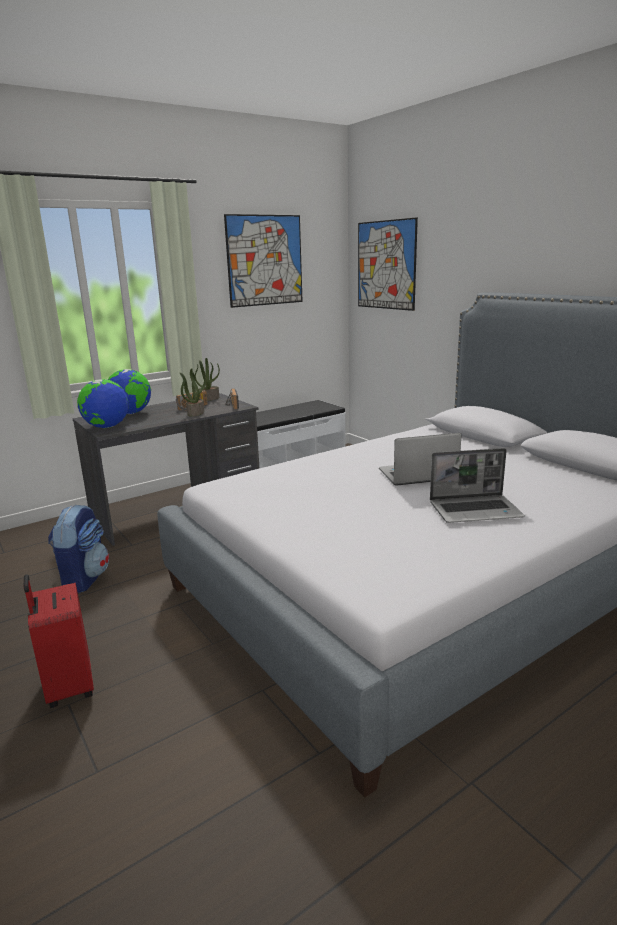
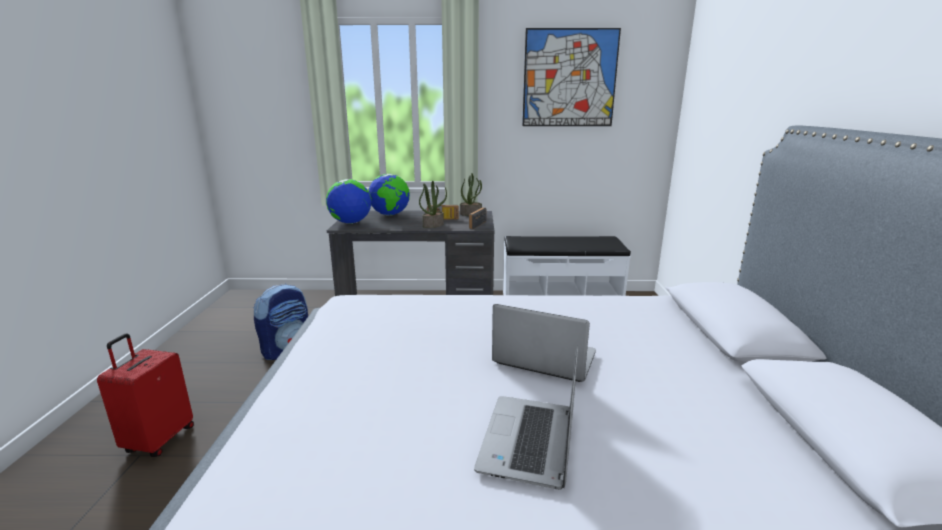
camera: 35 degrees right, 0 degrees up
(386, 265) = (713, 87): picture -> none
(475, 510) = (529, 442): laptop -> laptop turned 75 degrees clockwise

